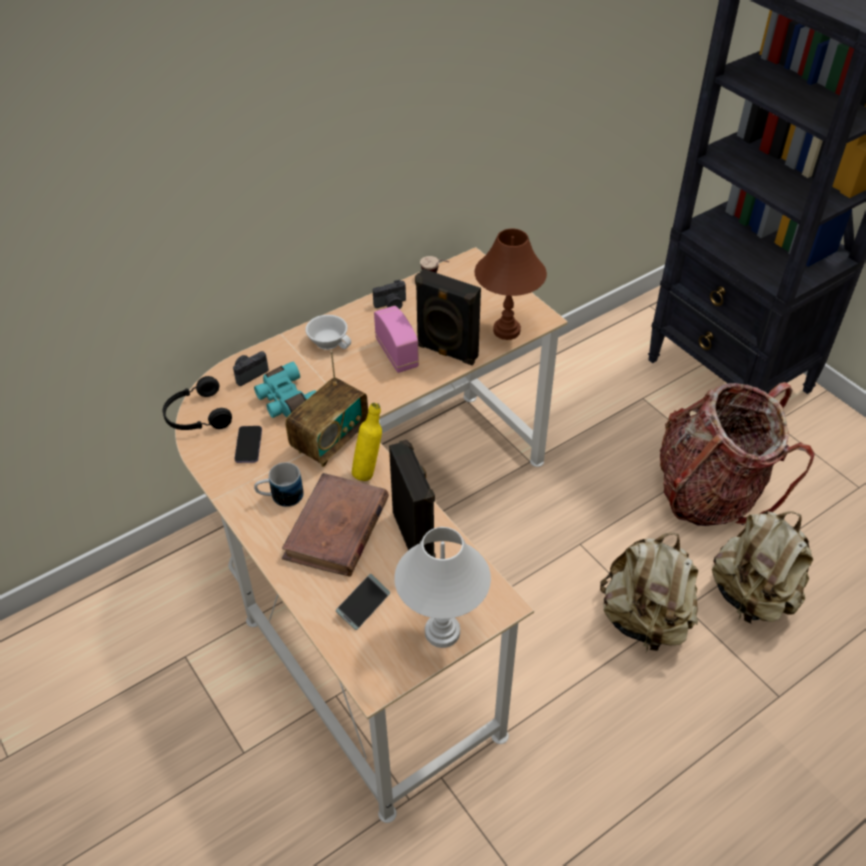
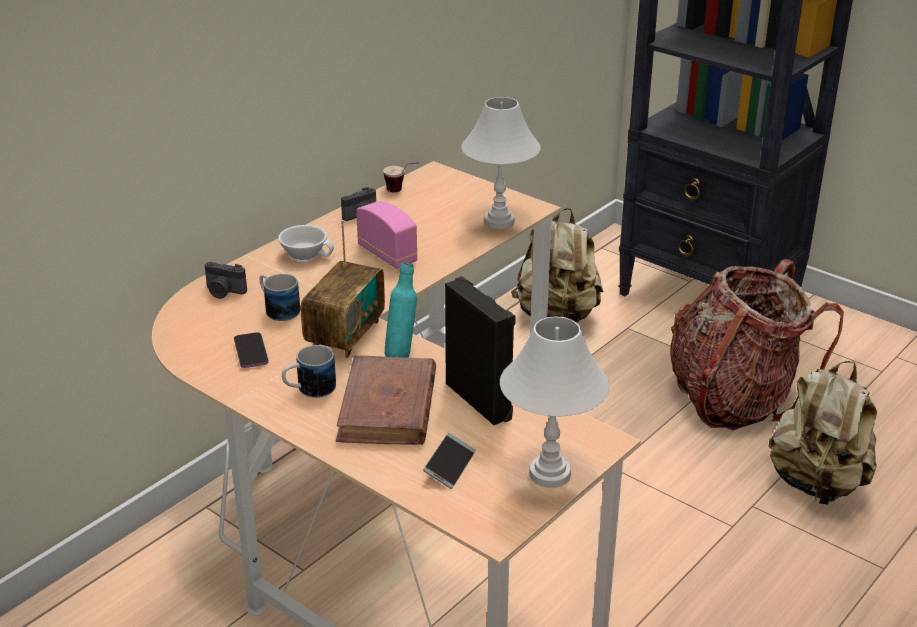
camera: 15 degrees left, 15 degrees down
(196, 416) = (176, 335): black headphones -> none
(249, 373) = (224, 292): camera -> camera turned 105 degrees counterclockwise
(286, 401) = (278, 309): turquoise binoculars -> mug
(369, 470) = (402, 353): yellow bottle -> turquoise bottle
(446, 352) = (442, 247): black speaker -> none
(507, 331) = (499, 222): brown table lamp -> white table lamp
(645, 620) = (713, 525): beige backpack -> beige backpack (557, 316)

